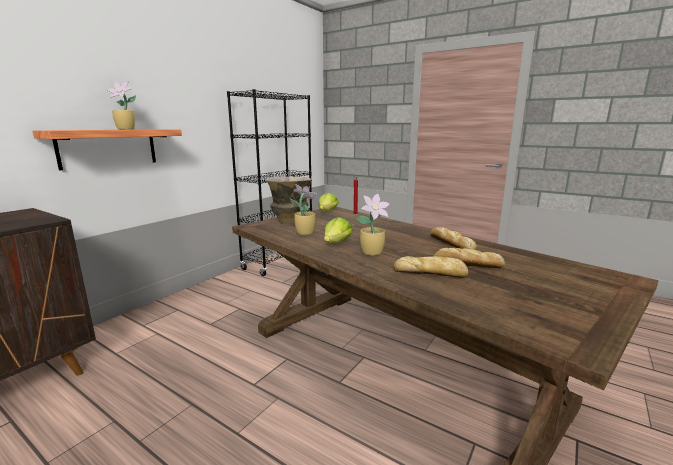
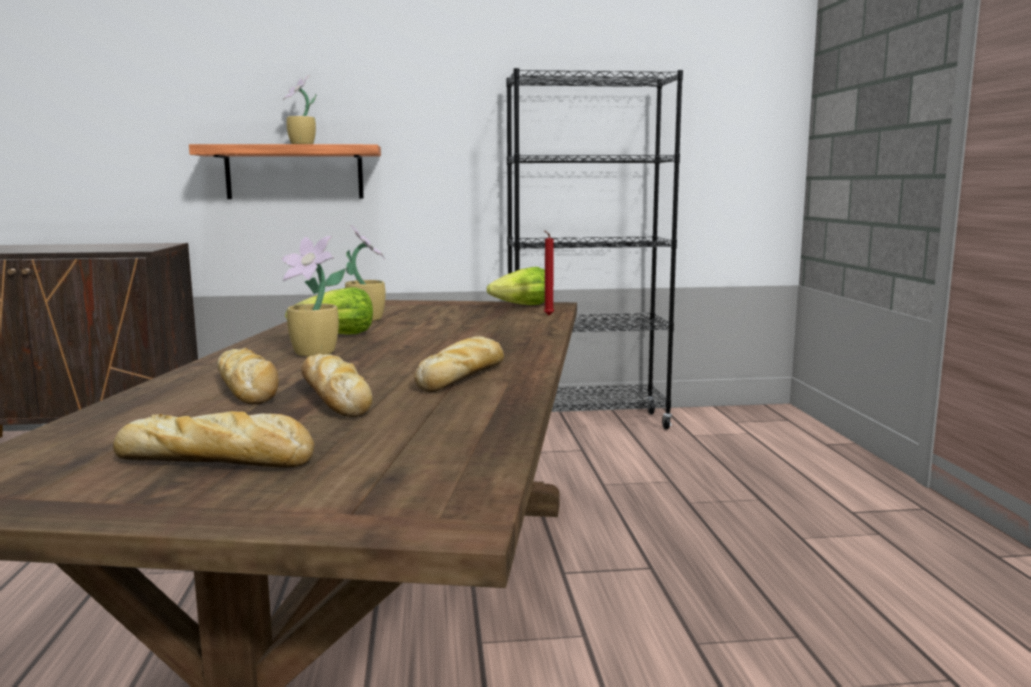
camera: 50 degrees right, 5 degrees down
(290, 221) = (415, 306): vase -> none
(550, 294) = (219, 460): none -> bread

